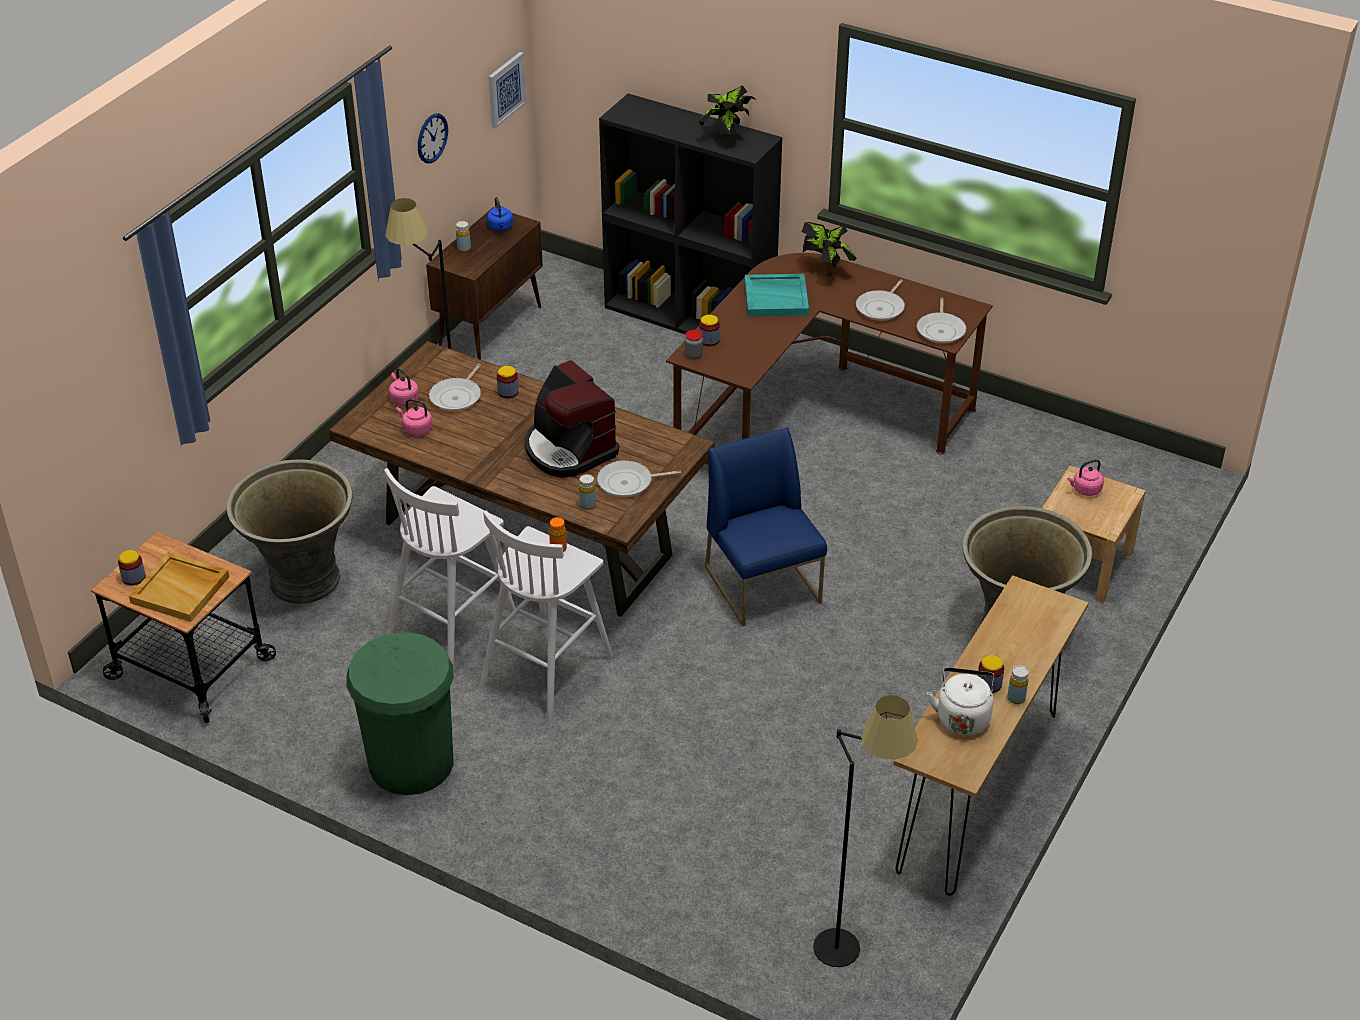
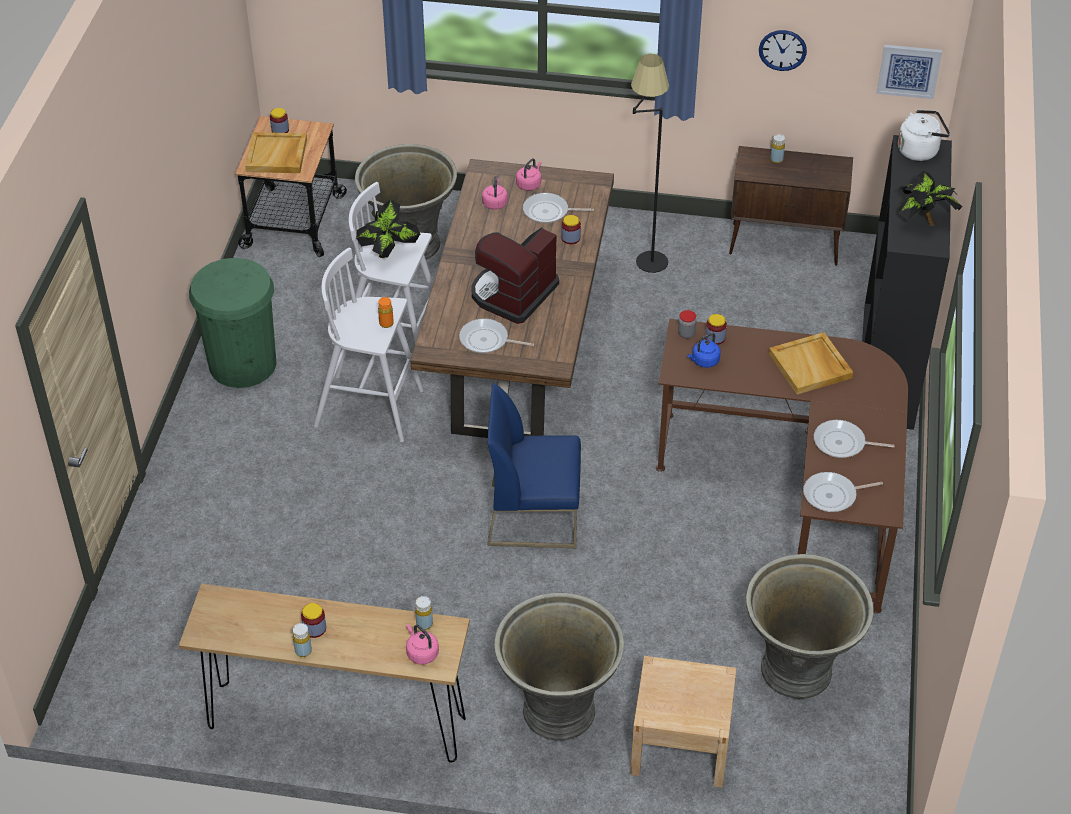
camera: 70 degrees right, 5 degrees up
(500, 227) = (823, 171): blue kettle -> blue kettle (704, 361)
(587, 505) = (446, 325): yellow bottle -> yellow bottle (424, 624)
(628, 483) = (487, 340): frying pan -> frying pan turned 45 degrees counterclockwise
(764, 585) = (534, 515): blue chair -> blue chair turned 135 degrees counterclockwise
(776, 298) = (811, 366): turquoise tray -> beige tray
(826, 270) = (879, 390): potted plant -> potted plant (389, 253)
(853, 937) = (145, 672): black floor lamp -> none
(962, 717) = (266, 618): white kettle -> white kettle (920, 150)
(1021, 472) = (798, 670): none -> grey planter
(1085, 490) = (702, 687): pink kettle -> pink kettle (421, 653)

